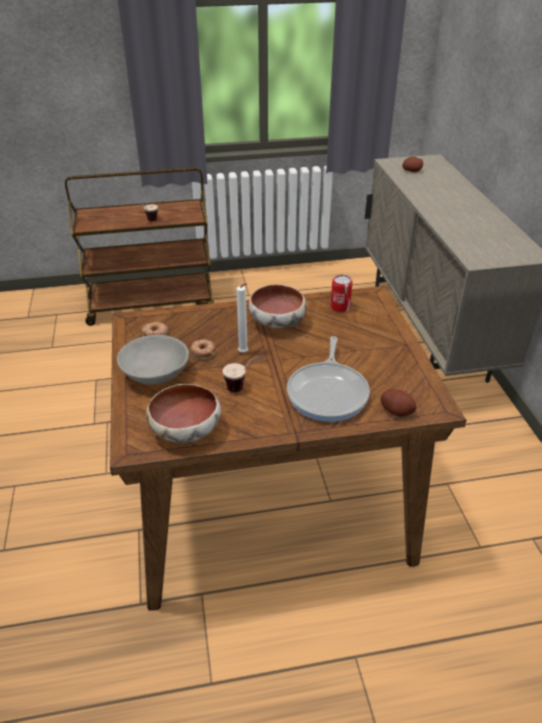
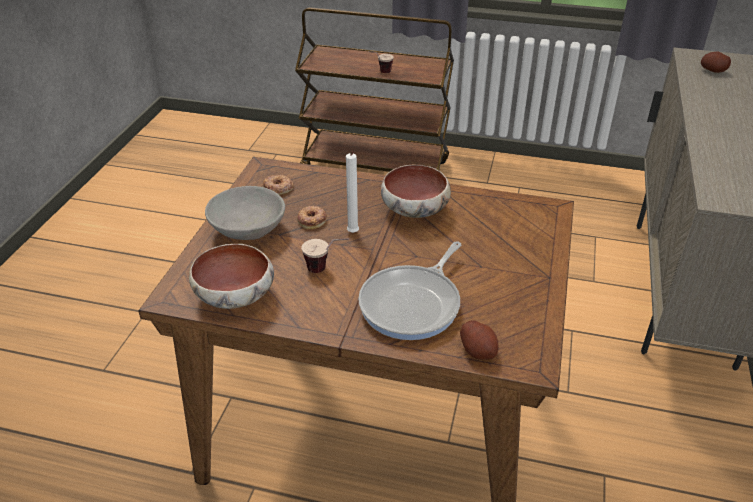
camera: 25 degrees right, 0 degrees up
(340, 307) = (500, 212): can -> none

